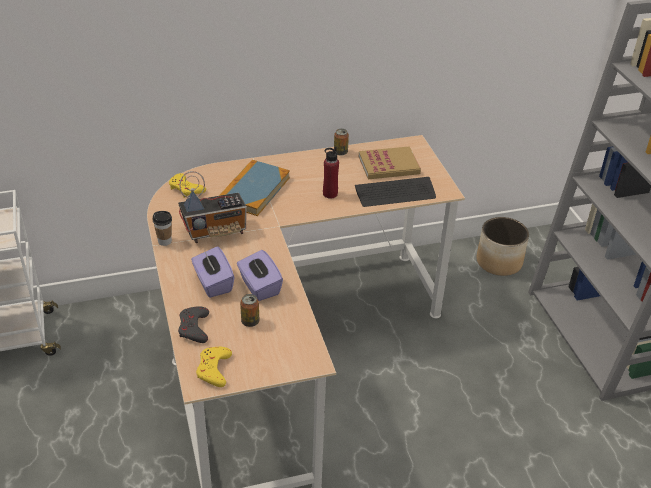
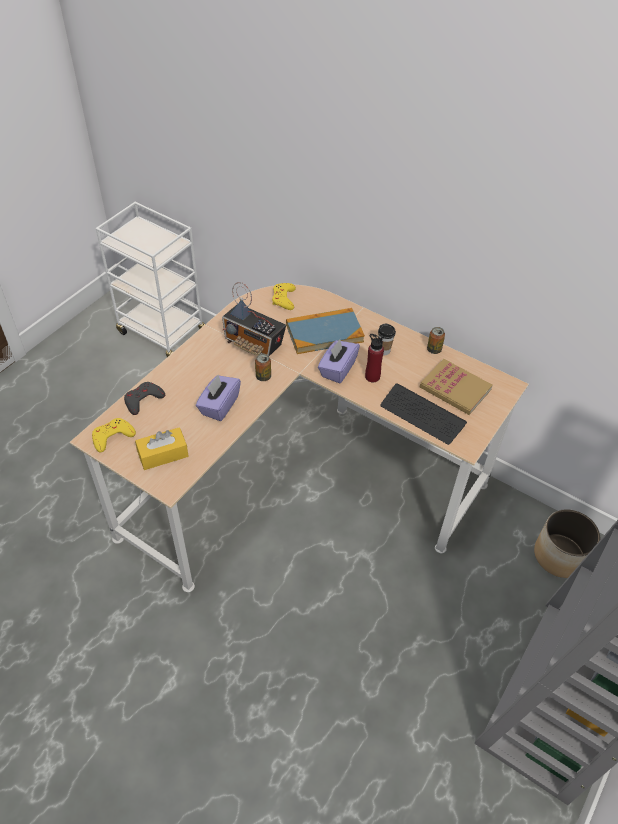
camera: 50 degrees right, 10 degrees up
(164, 241) = (215, 327): cup -> cup (384, 351)
(213, 283) = (197, 379): purple tissue box -> purple tissue box (337, 369)
(250, 322) = (177, 425): can -> can (263, 377)
(273, 347) = (163, 454): none -> yellow tissue box

